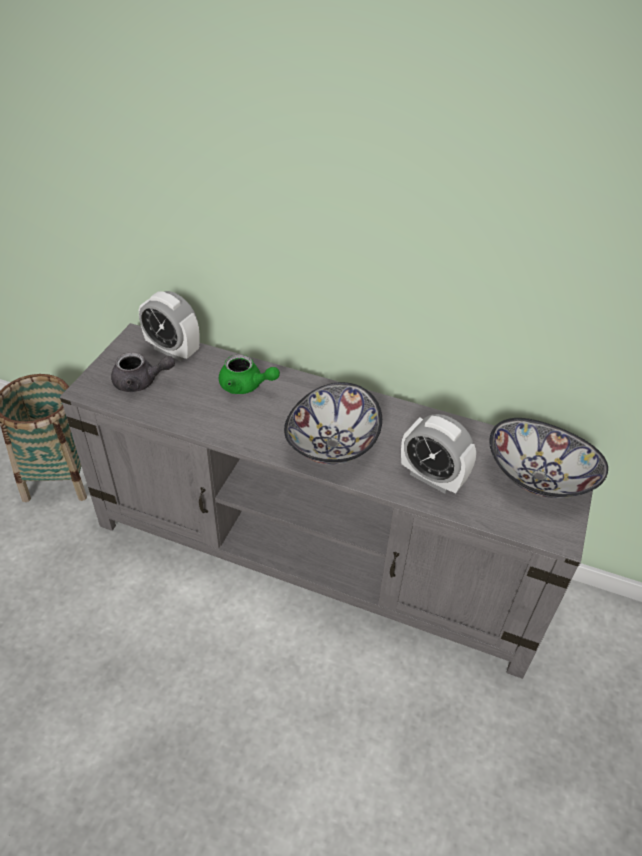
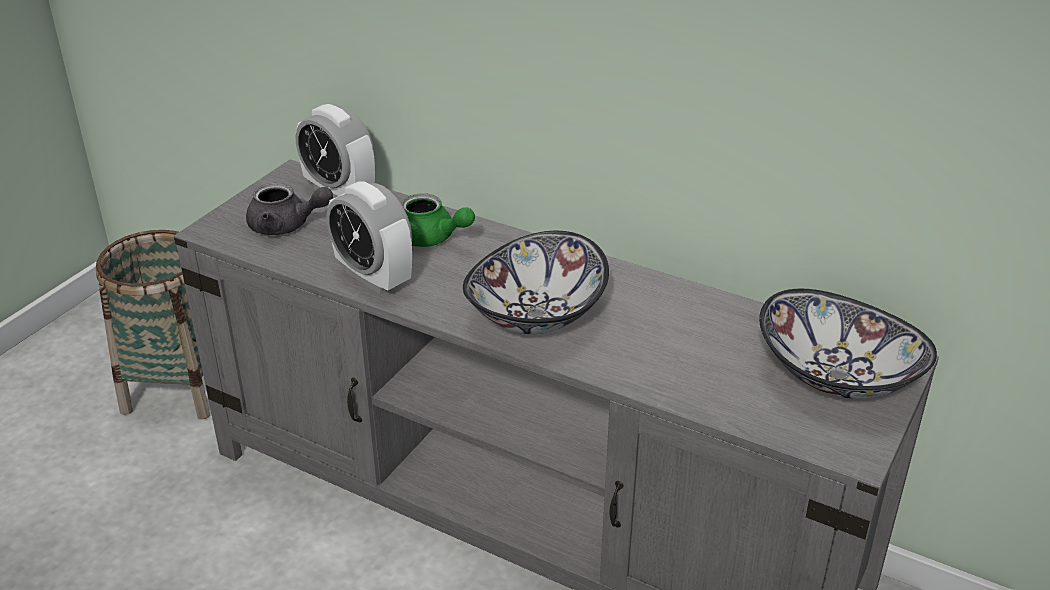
camera: 10 degrees right, 10 degrees down
(432, 477) = (674, 365): alarm clock -> alarm clock (373, 277)

